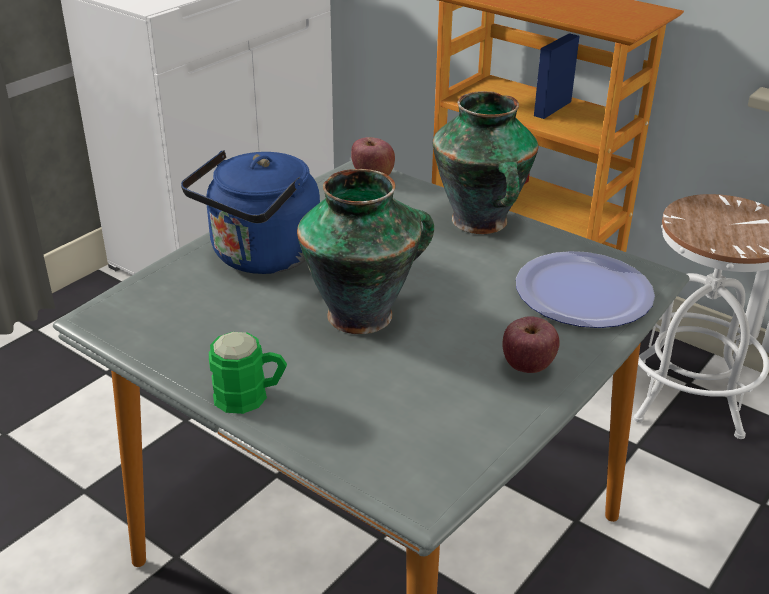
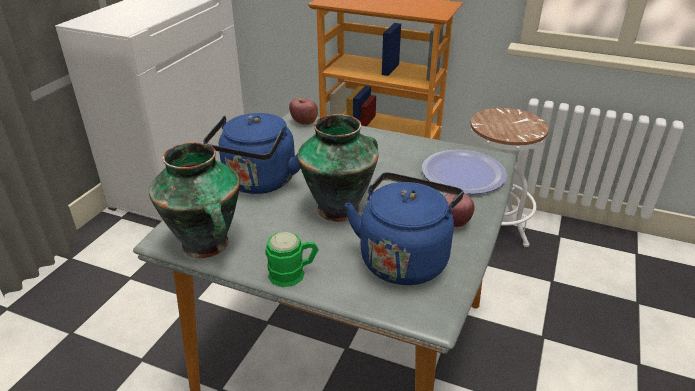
camera: 15 degrees left, 0 degrees up
(423, 405) = (404, 258): none -> blue kettle
(480, 222) = (383, 141): vase -> vase (206, 245)

